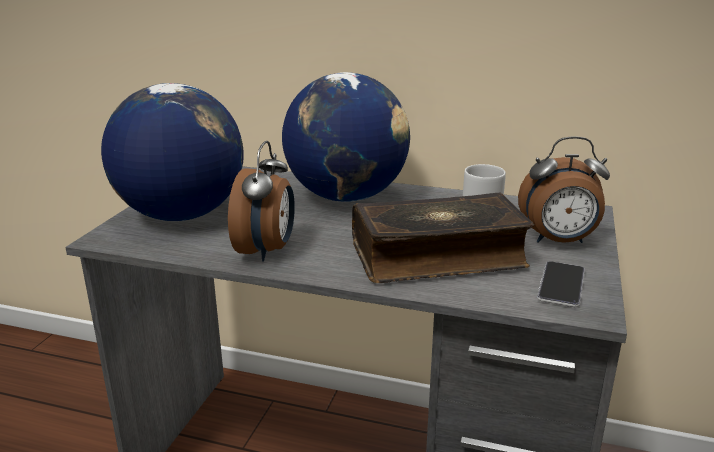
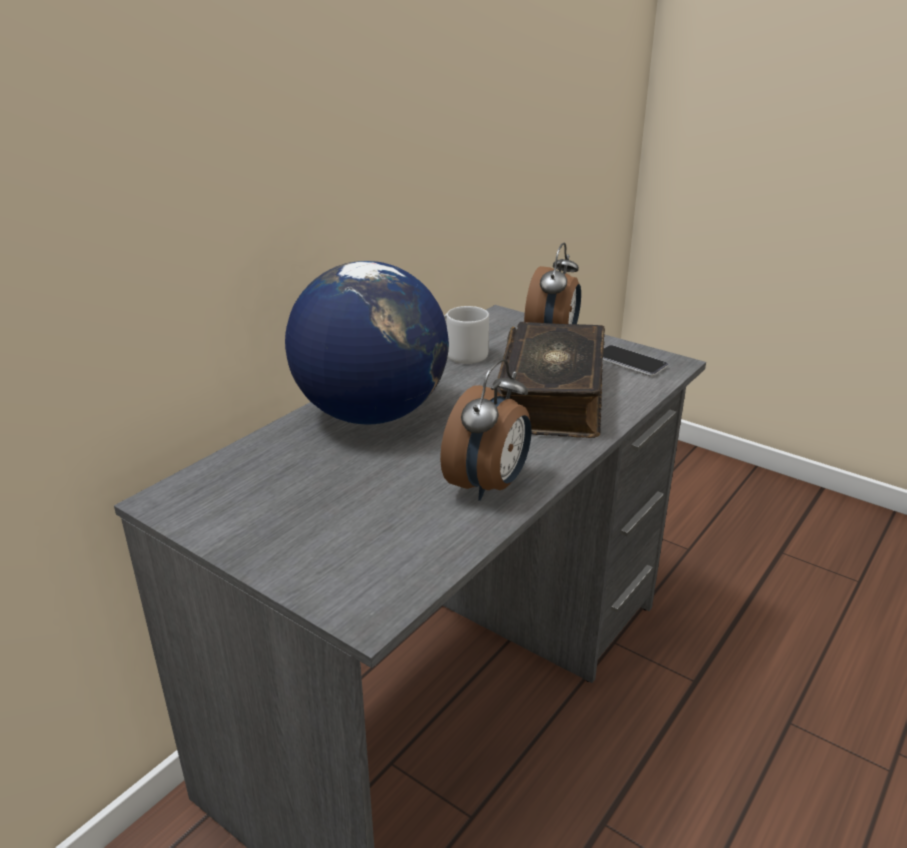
camera: 70 degrees left, 5 degrees up
(181, 215) = (332, 538): globe -> none
(267, 251) = (489, 486): alarm clock -> alarm clock turned 90 degrees clockwise

